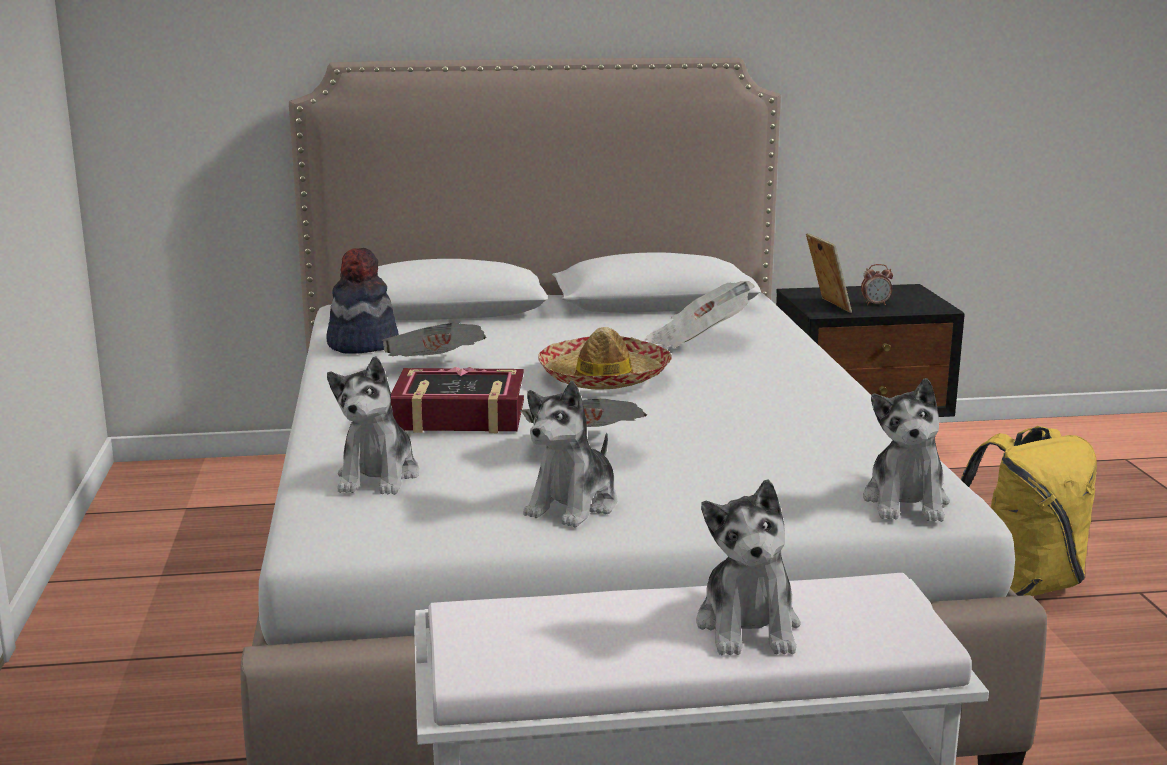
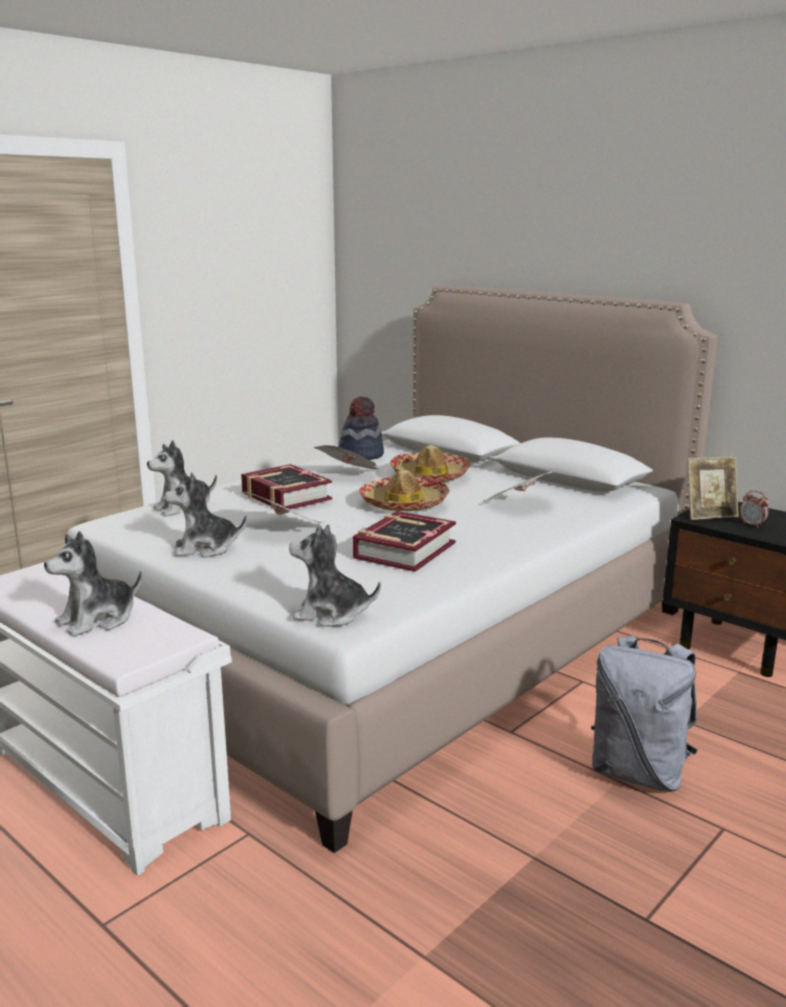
camera: 50 degrees right, 0 degrees up
(523, 342) = (430, 476): none -> hat
(760, 420) = (404, 550): none -> book
(826, 306) = (710, 515): picture frame -> picture frame turned 45 degrees clockwise
(906, 502) = (331, 614): plush toy -> plush toy turned 45 degrees clockwise
(1020, 585) = (639, 773): yellow backpack -> grey backpack

